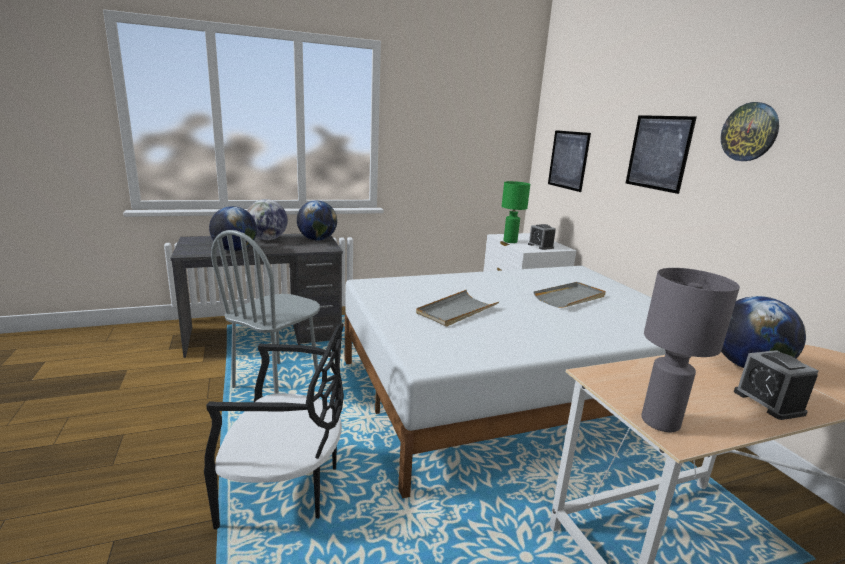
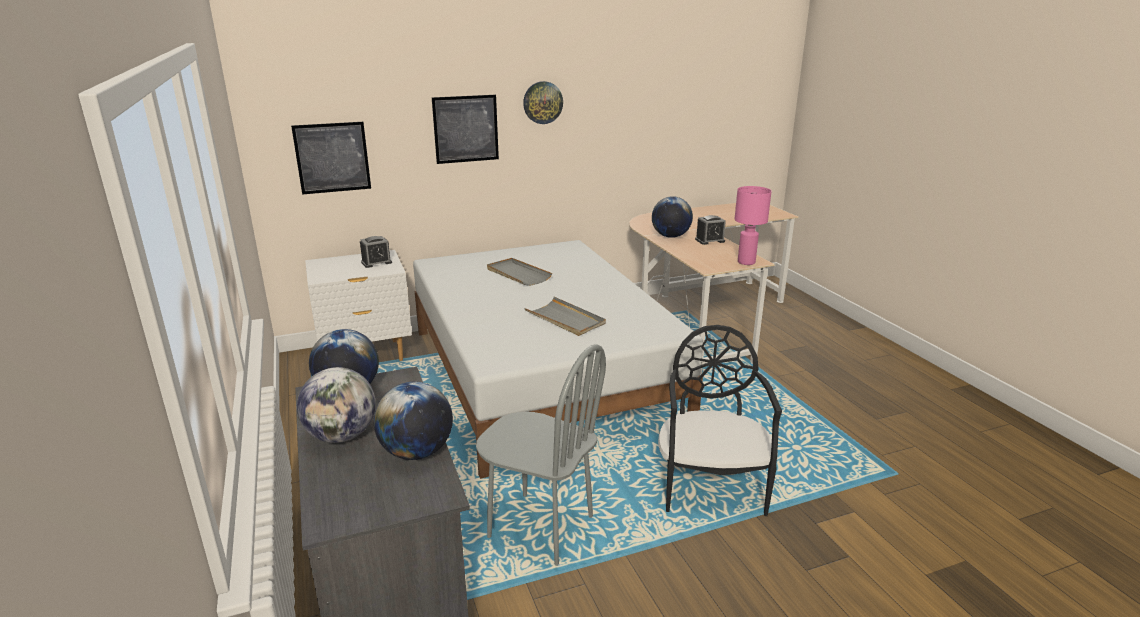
camera: 90 degrees left, 5 degrees up
(509, 241) = (352, 275): green table lamp -> none
(661, 423) = (746, 262): grey table lamp -> pink table lamp

